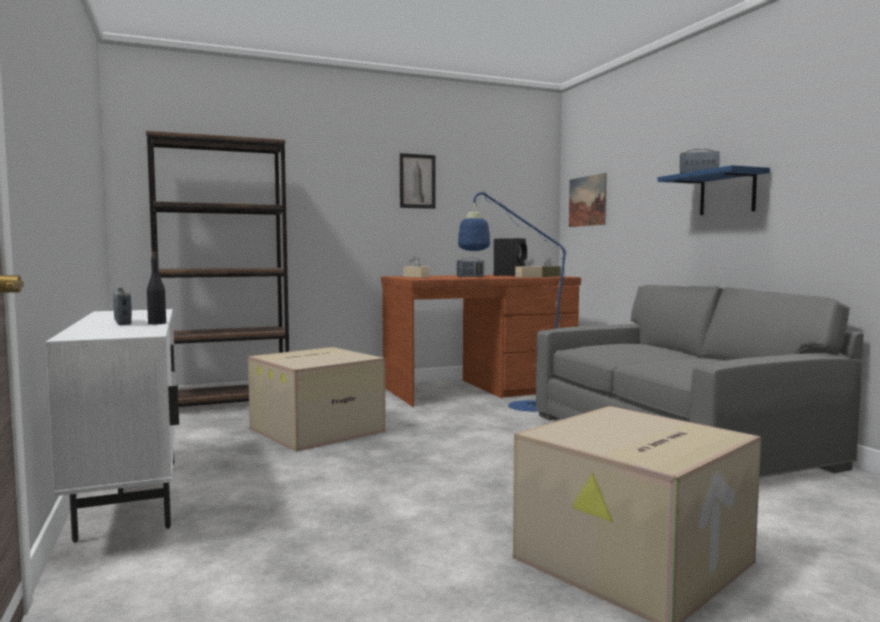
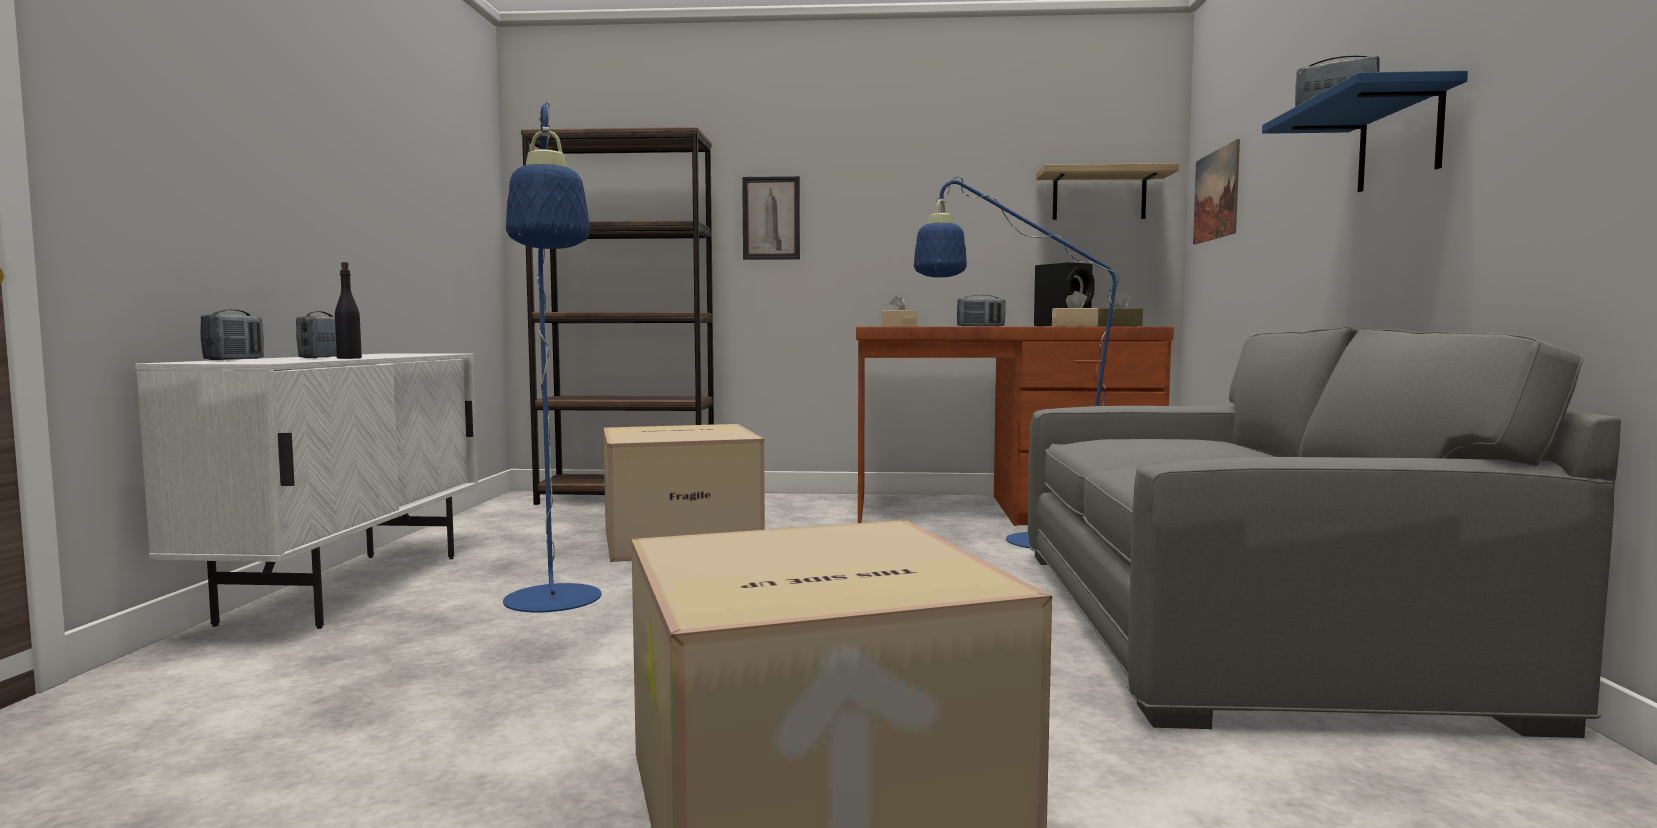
camera: 25 degrees right, 0 degrees up
(81, 330) = (235, 359): none -> radio
(312, 485) = (555, 605): none -> blue floor lamp
(417, 181) = (923, 180): picture -> picture (771, 218)
(516, 195) = (1099, 195): none -> shelf

